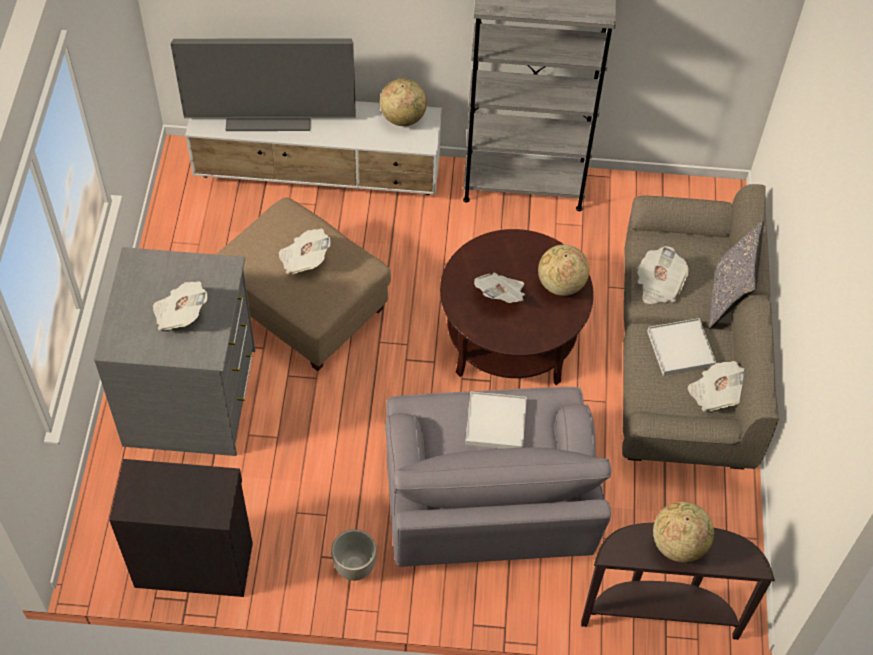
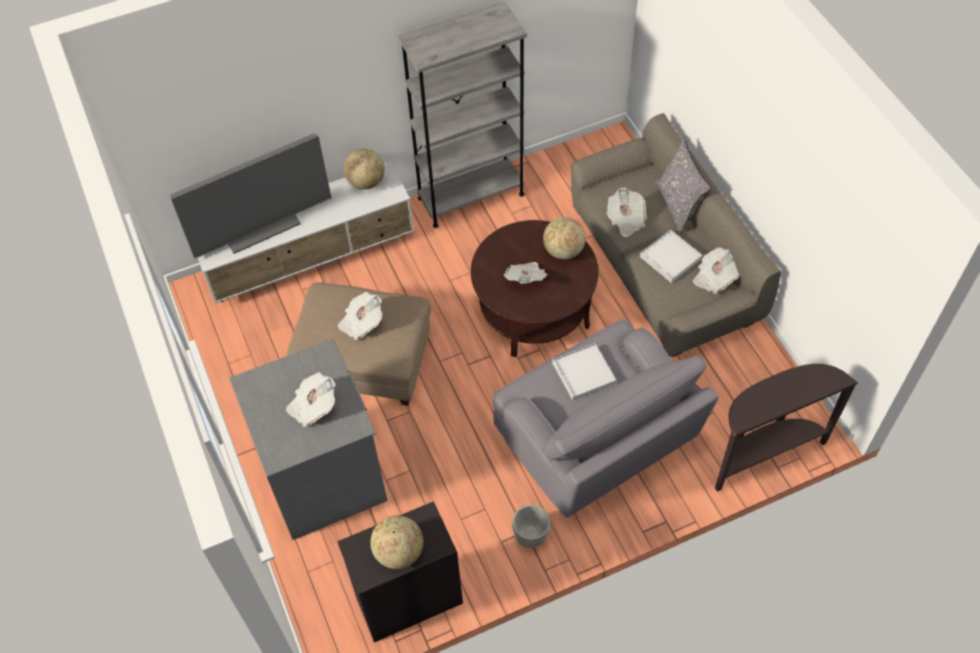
camera: 25 degrees left, 0 degrees up
(678, 544) = (780, 391): globe -> globe (399, 551)

